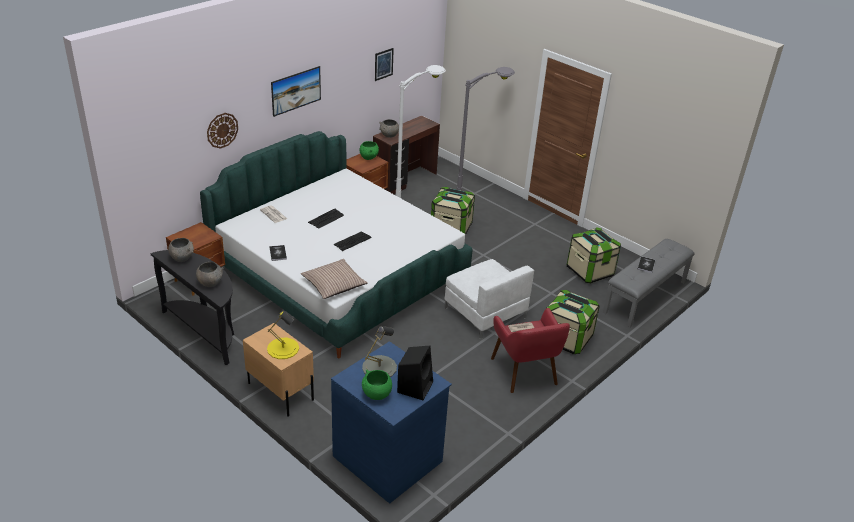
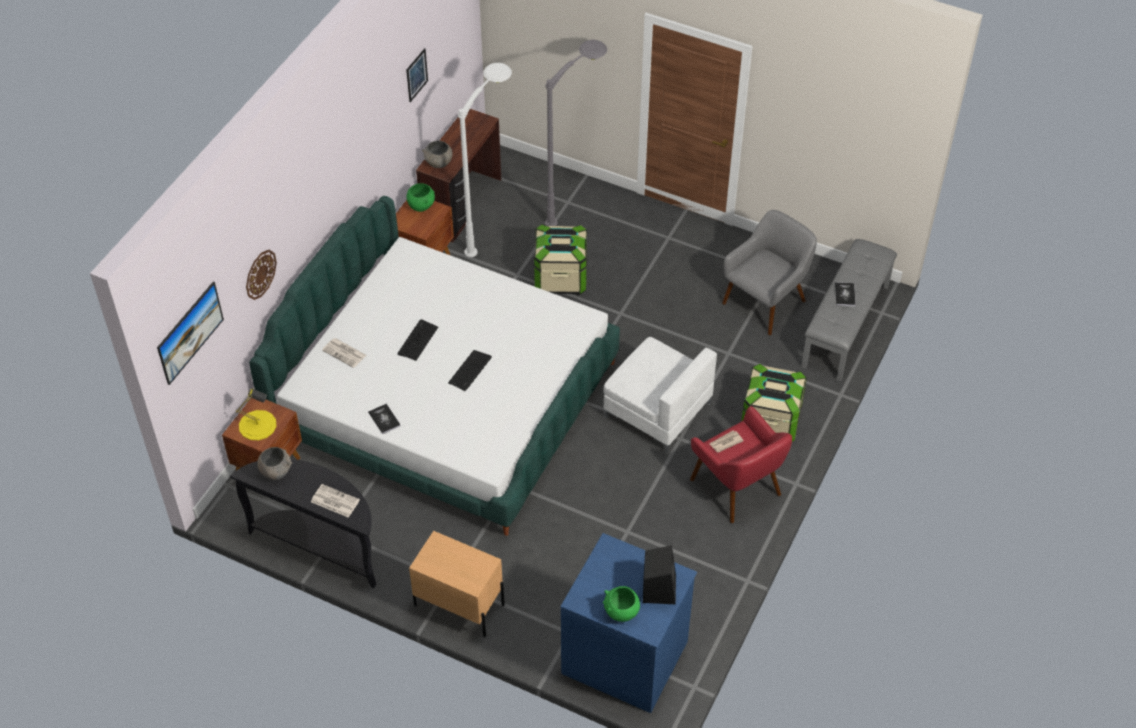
camera: 15 degrees left, 15 degrees up
(210, 283) = (334, 501): grey bowl -> newspaper
(283, 348) = (464, 565): yellow table lamp -> yellow table lamp (257, 425)
(296, 99) = (330, 184): picture -> picture (192, 342)
(334, 284) = (480, 449): pillow -> none
(379, 367) = (608, 574): grey table lamp -> none
(590, 271) = (765, 302): storage box -> grey armchair

